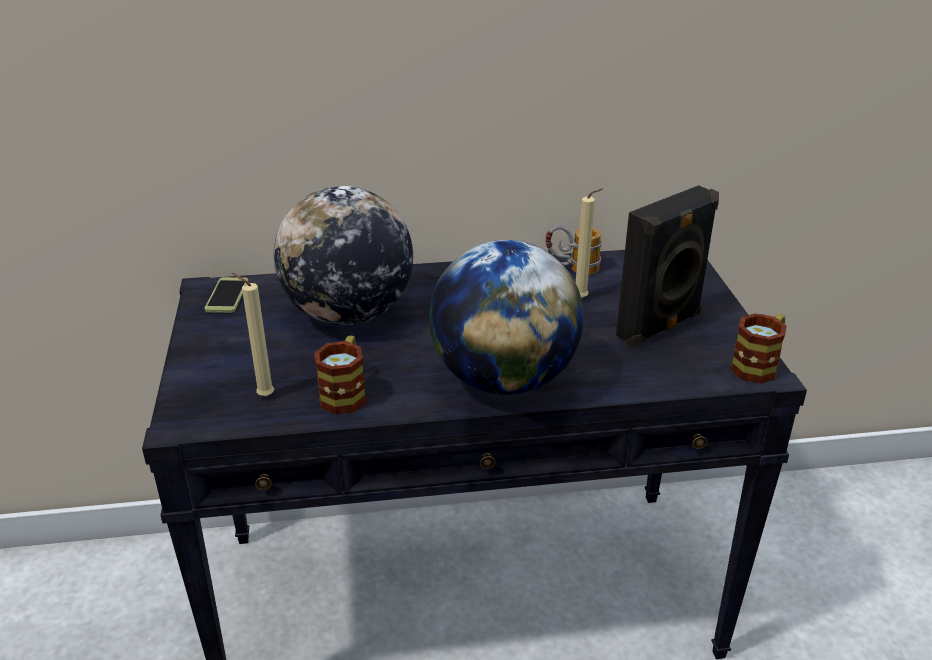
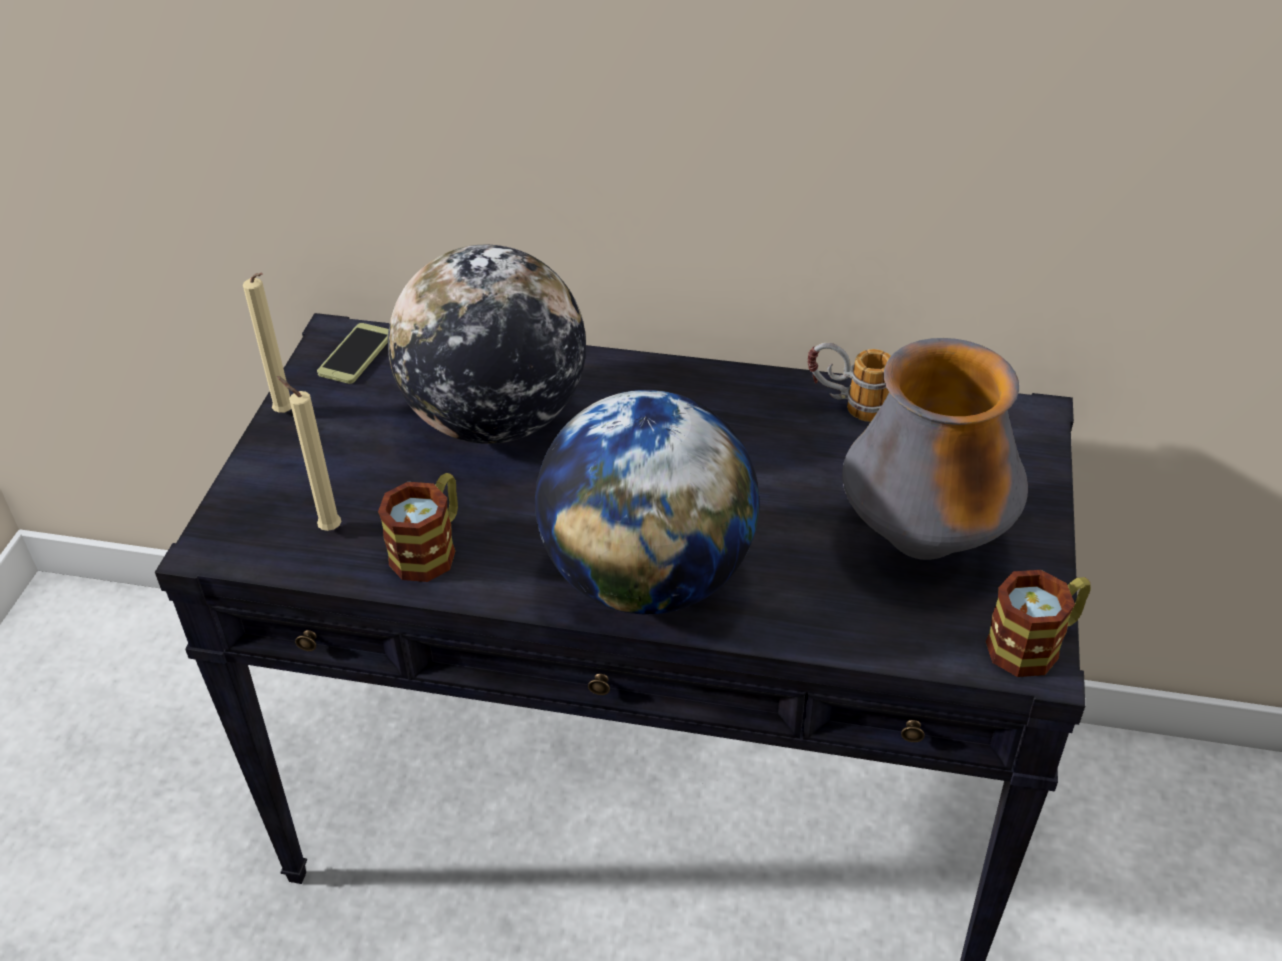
camera: 20 degrees right, 10 degrees up
(583, 299) = (835, 463): beige candle -> beige candle (287, 414)
(660, 327) = (923, 540): black speaker -> vase

